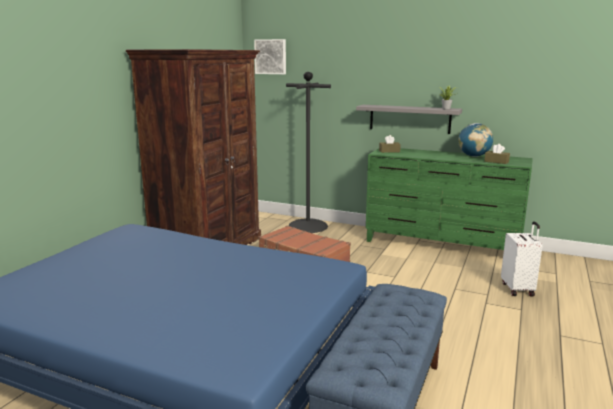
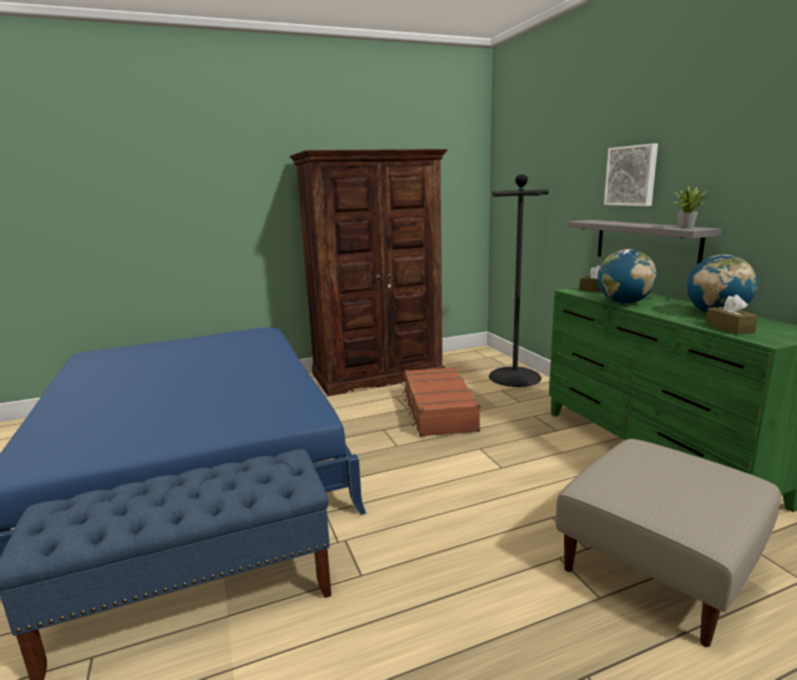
camera: 45 degrees right, 0 degrees up
(271, 56) = (510, 158): picture -> picture (631, 176)
(424, 156) = (624, 303): none -> globe
(518, 289) = (659, 567): white suitcase -> beige ottoman

